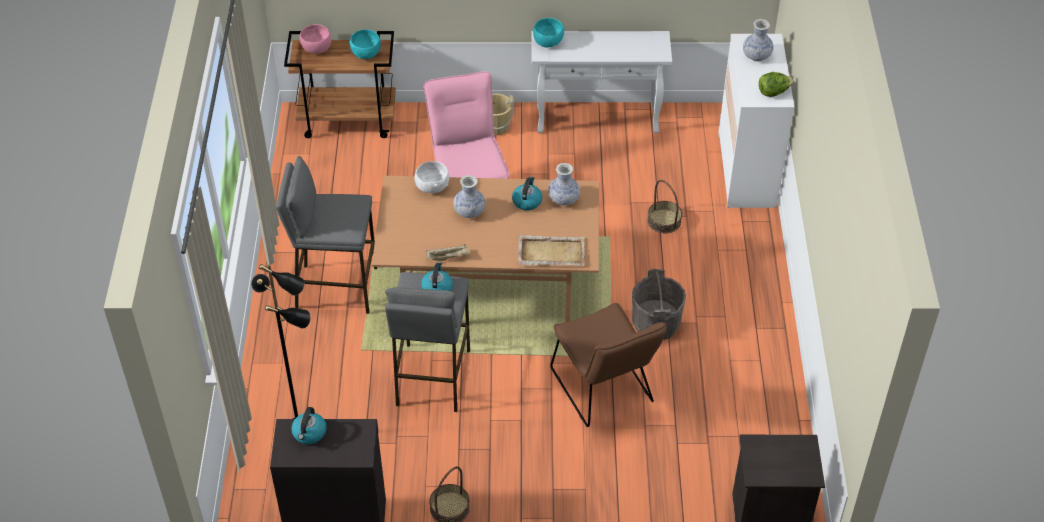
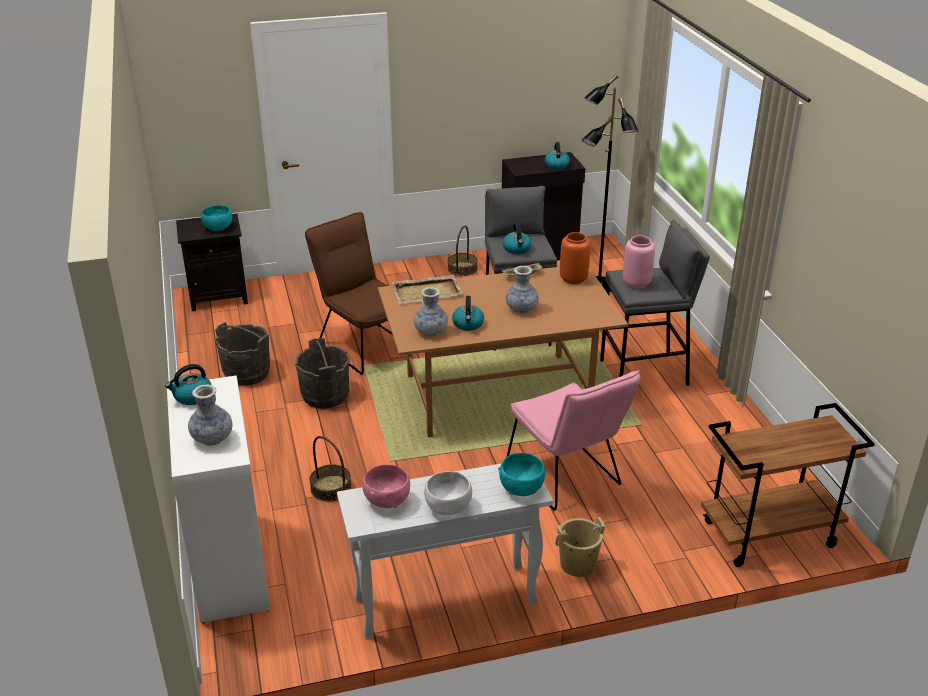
camera: 165 degrees right, 15 degrees down
(317, 48) = (824, 445): pink bowl -> pink bowl (386, 499)
(346, 212) = (637, 283): none -> pink vase
(366, 53) = (758, 450): turquoise bowl -> turquoise bowl (218, 228)
(398, 242) = (574, 279): none -> orange vase
(432, 187) = (572, 321): white bowl -> white bowl (449, 506)
(733, 371) = (246, 373): none -> grey bucket
(773, 92) = (192, 397): lettuce -> kettle

